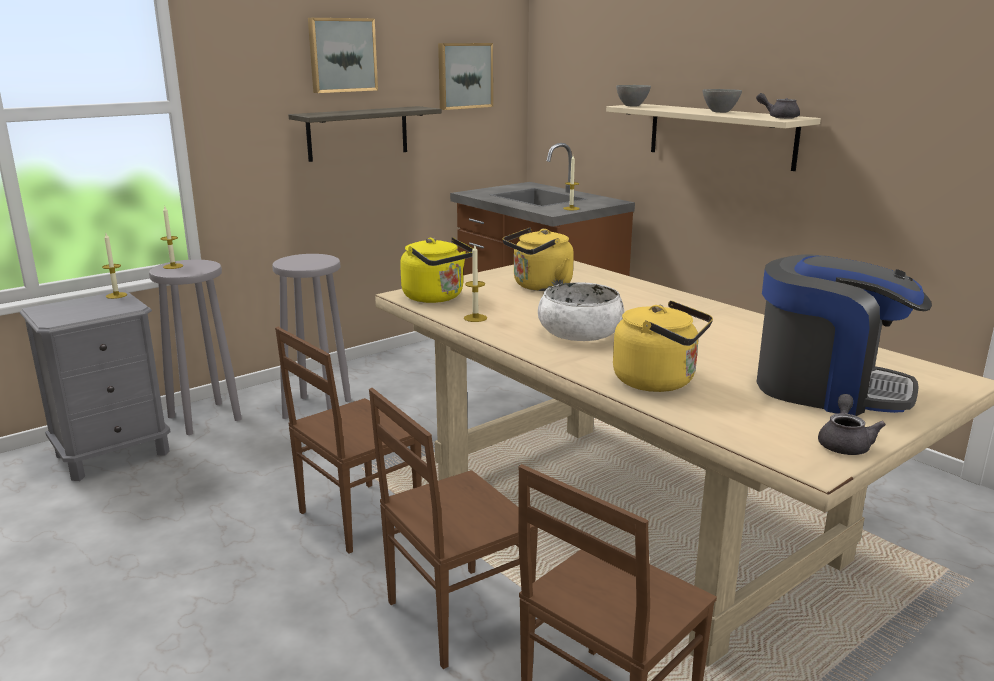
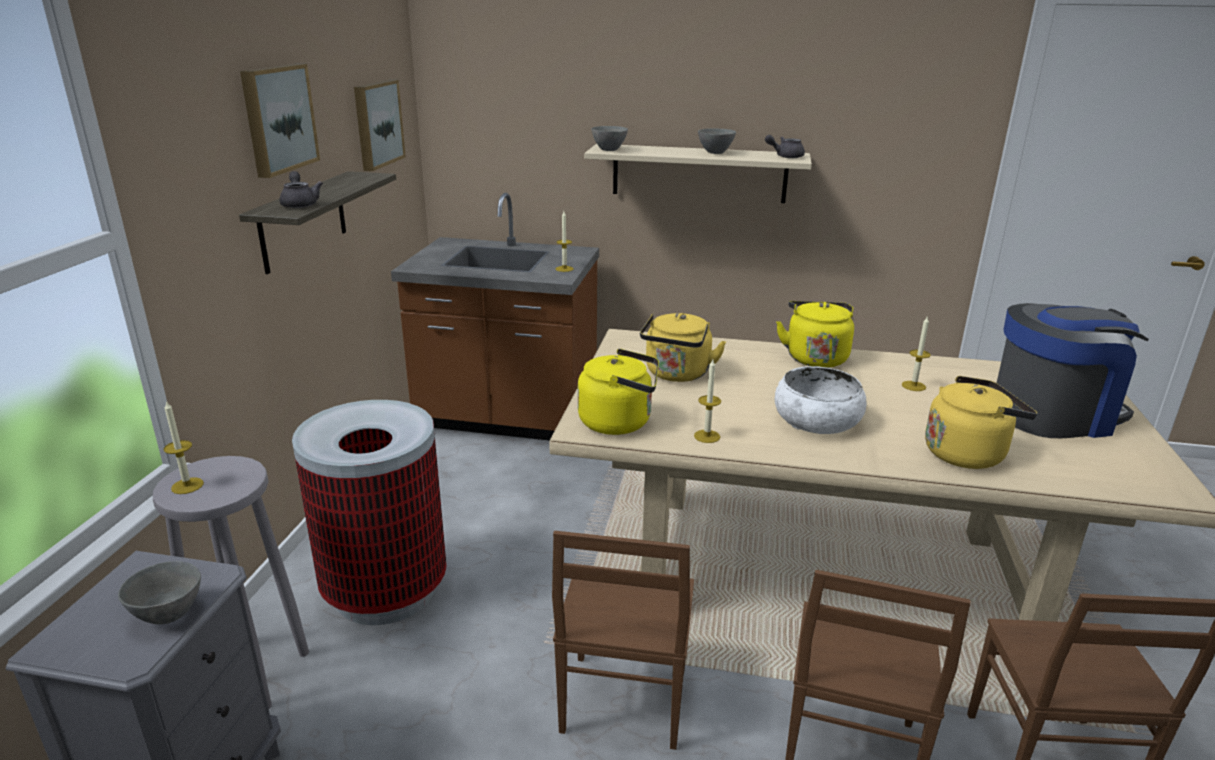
camera: 40 degrees left, 5 degrees up
(91, 313) = (170, 615): none -> grey bowl
(116, 295) = (143, 566): candle -> candle (913, 386)
(318, 408) = (385, 591): grey stool -> trash can
(683, 303) = (815, 357): none -> yellow kettle
(844, 443) = (1154, 463): grey teapot -> grey teapot (300, 204)

